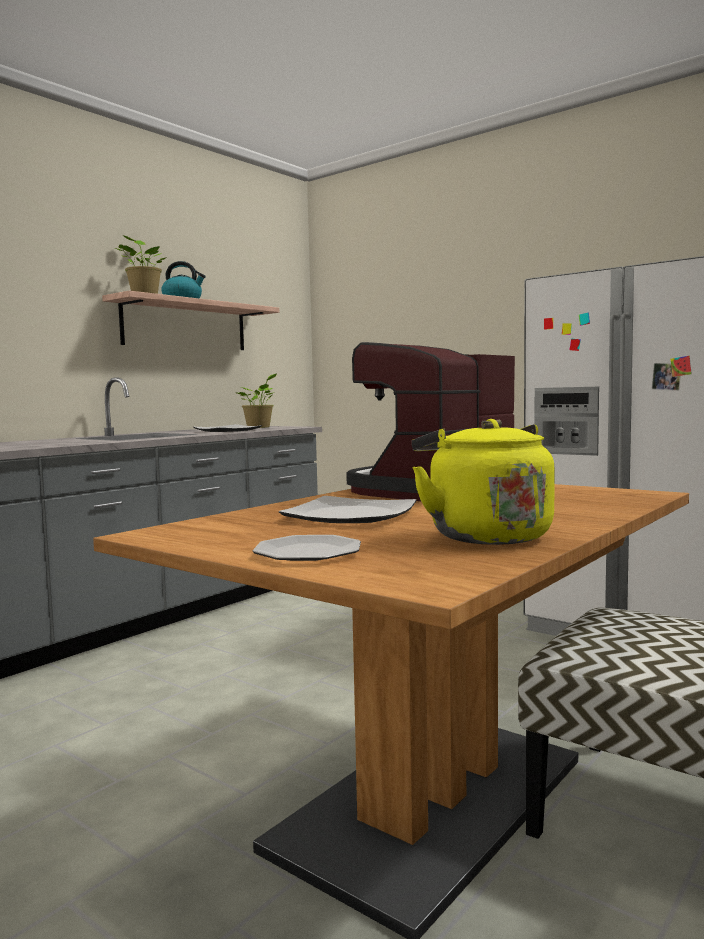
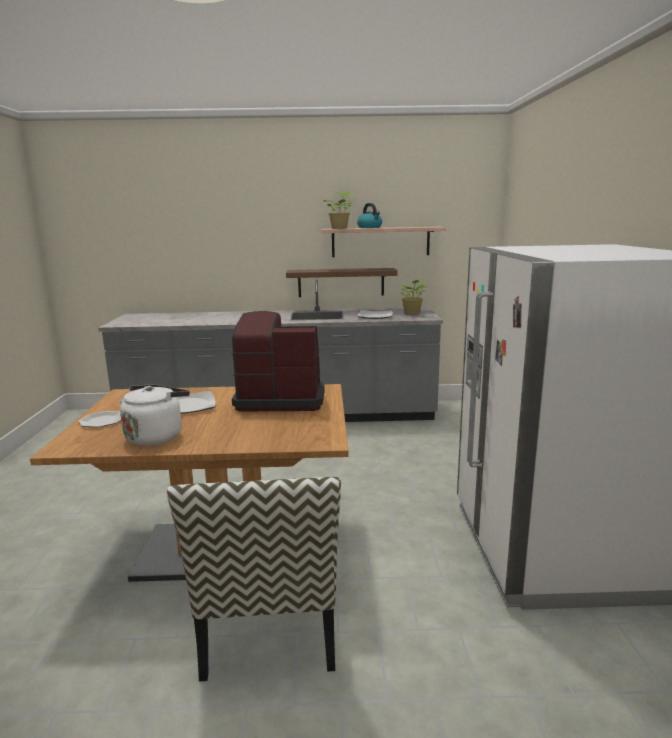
camera: 50 degrees right, 10 degrees up
(135, 388) = (341, 282): none -> brown shelf
(484, 535) = (156, 436): yellow kettle -> white kettle

